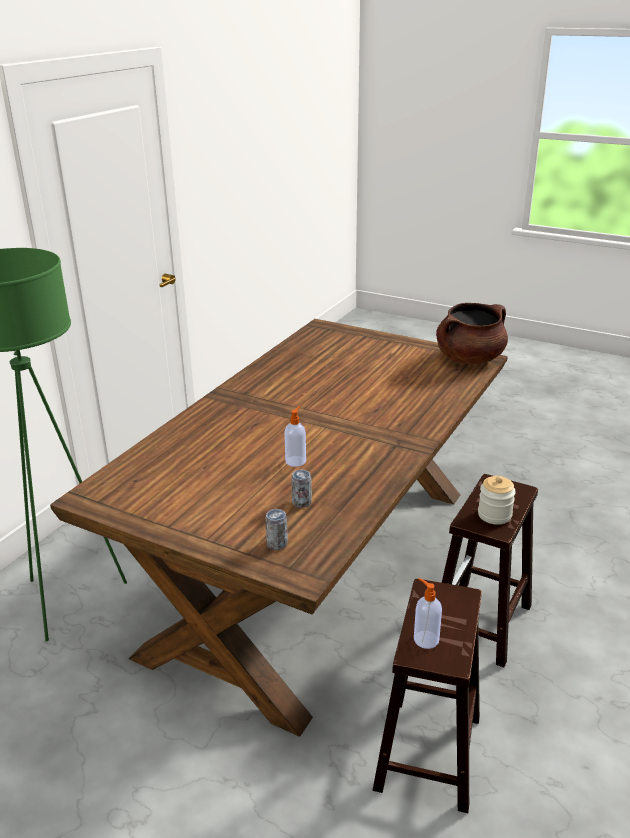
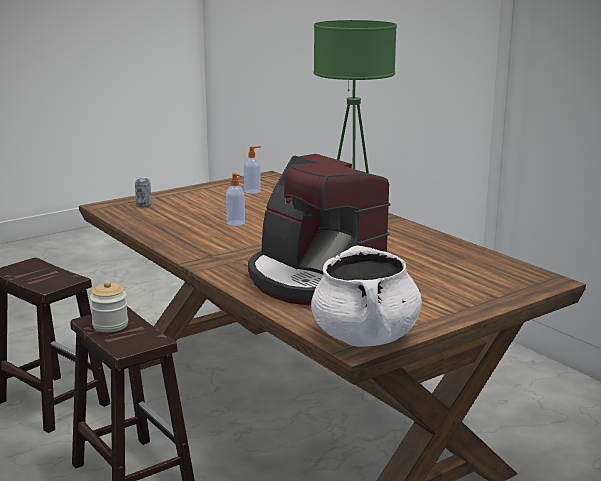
camera: 115 degrees right, 10 degrees down
(301, 502) = (178, 216): can -> none
(399, 392) = (314, 279): none -> coffee machine
(425, 639) = (36, 268): soap dispenser -> soap dispenser (253, 191)
(469, 358) = (365, 338): brown cooking pot -> white cooking pot

